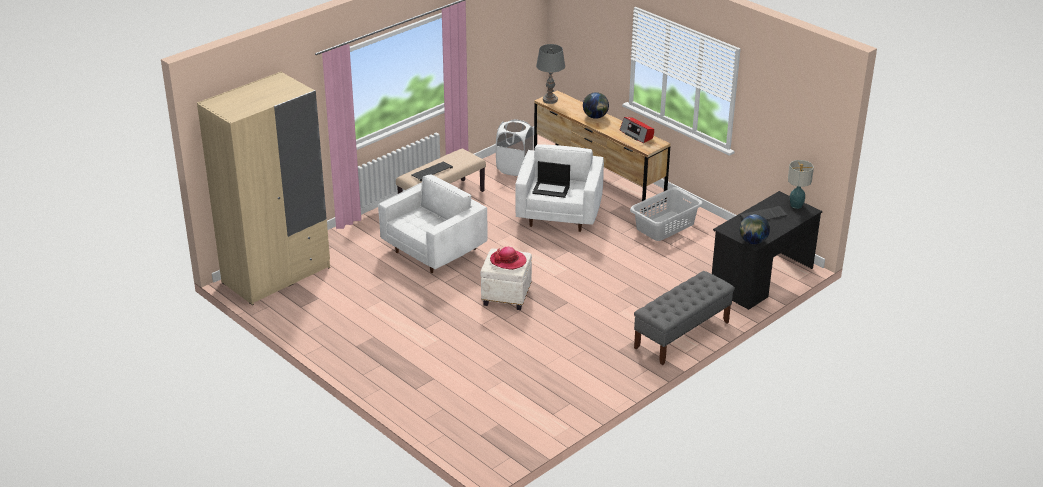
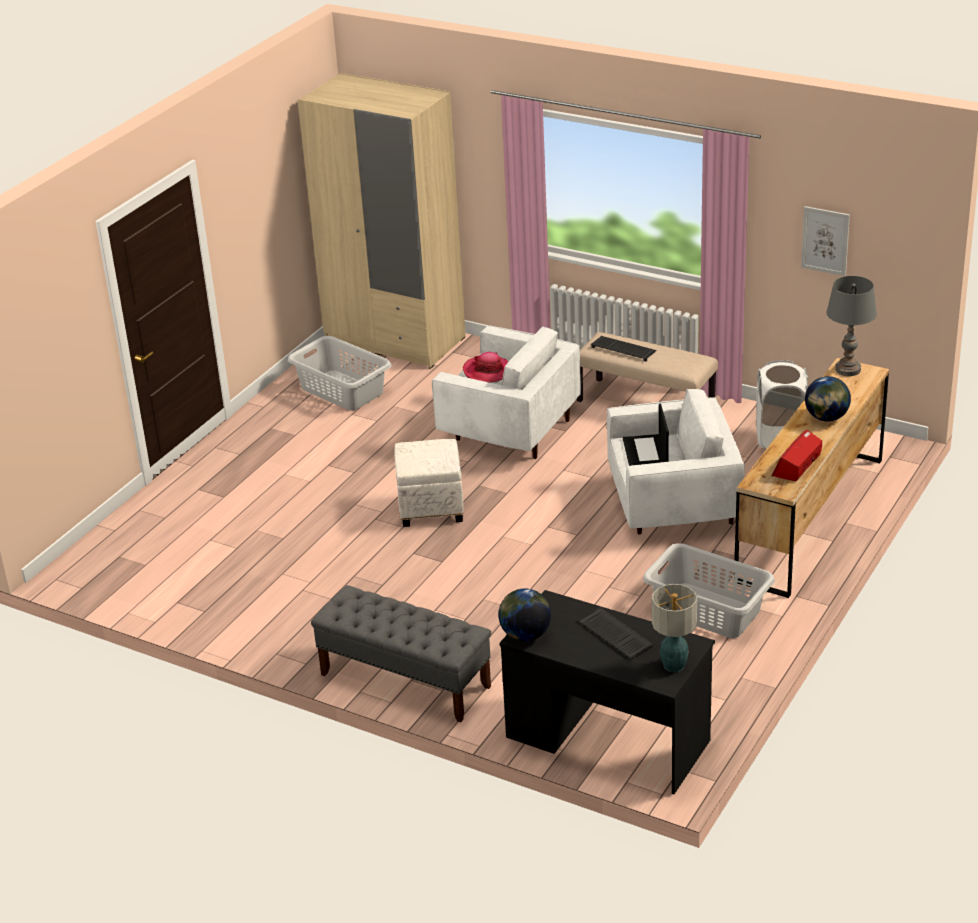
camera: 75 degrees right, 0 degrees up
(328, 308) = (342, 390): none -> grey laundry basket
(495, 43) = (825, 240): none -> picture
(508, 261) = (424, 456): hat -> hat (488, 371)

